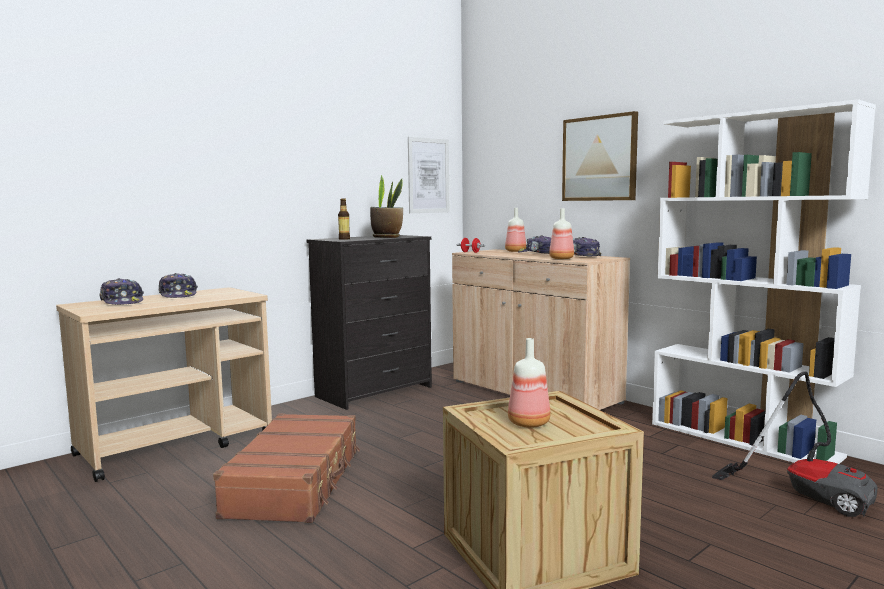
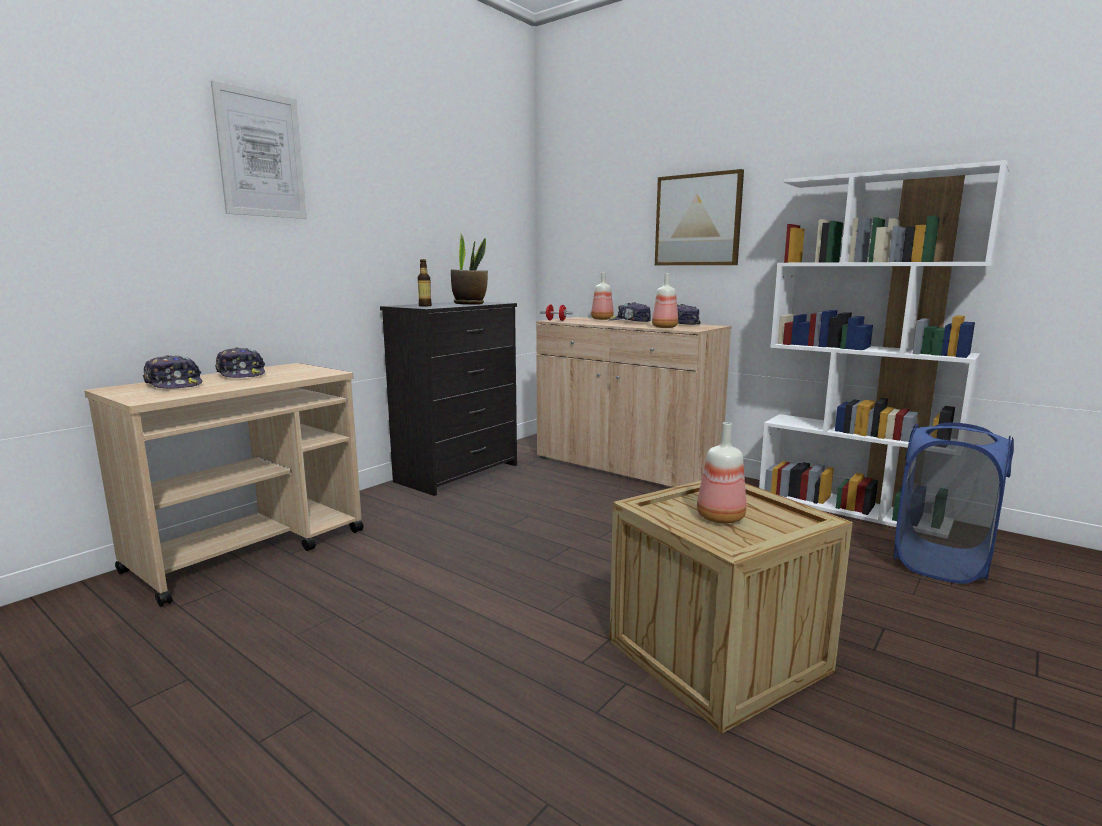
camera: 10 degrees left, 5 degrees up
(296, 482) = (413, 589): brown suitcase -> none
(428, 175) = (503, 236): picture -> picture (261, 155)
(807, 493) = (941, 563): vacuum cleaner -> blue laundry basket

